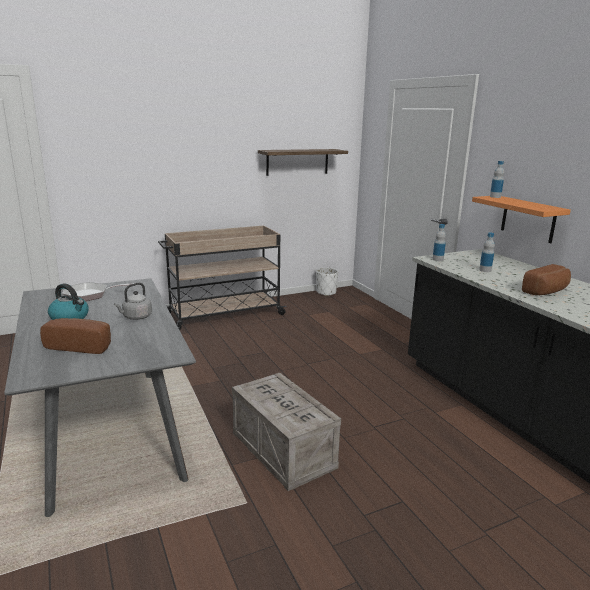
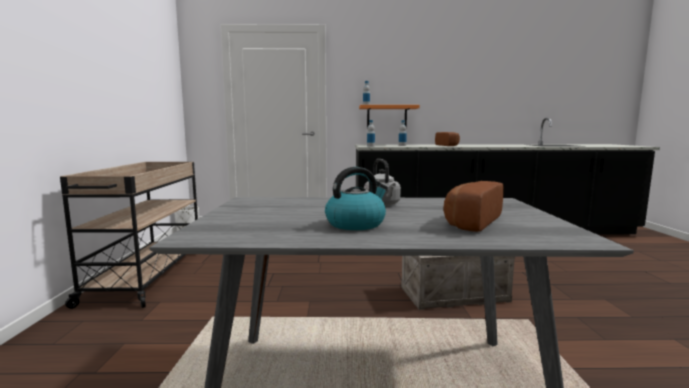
camera: 65 degrees left, 10 degrees down
(90, 295) = (262, 215): frying pan -> none
(297, 162) = (151, 92): shelf -> none

